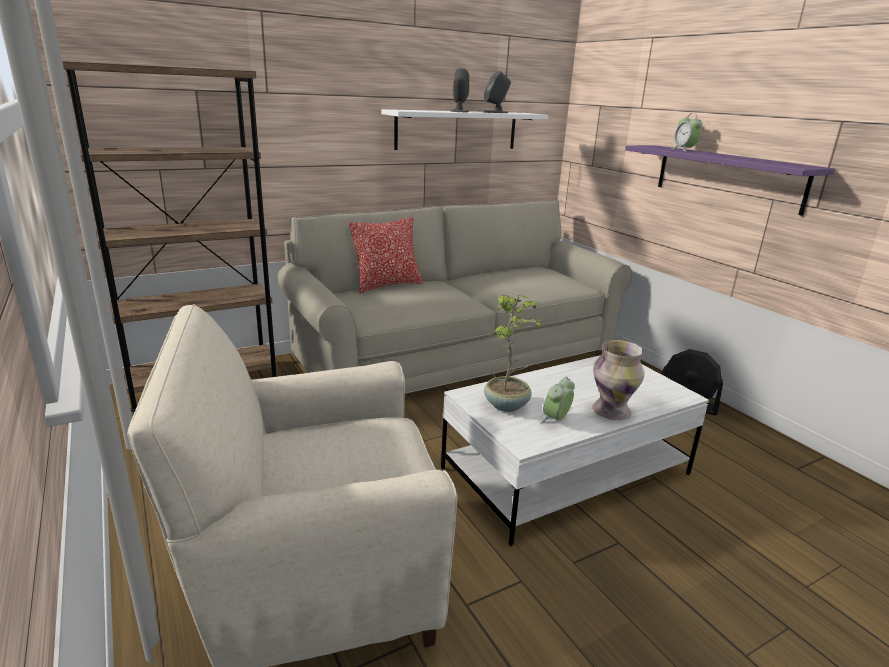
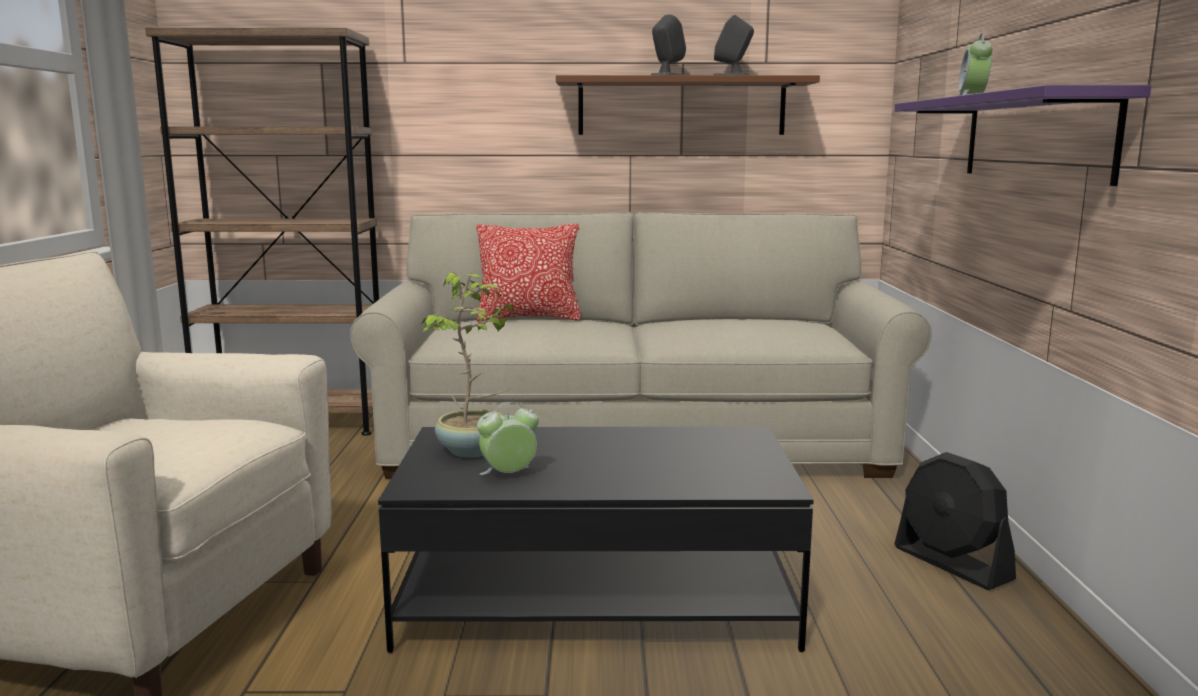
camera: 30 degrees right, 10 degrees down
(457, 130) = (681, 107): white shelf -> brown shelf
(566, 471) = (596, 596): white coffee table -> black coffee table
(612, 412) = (610, 482): vase -> none

